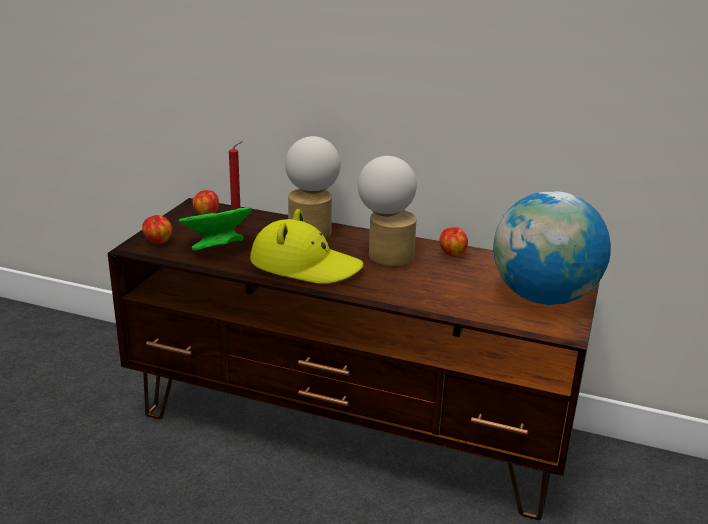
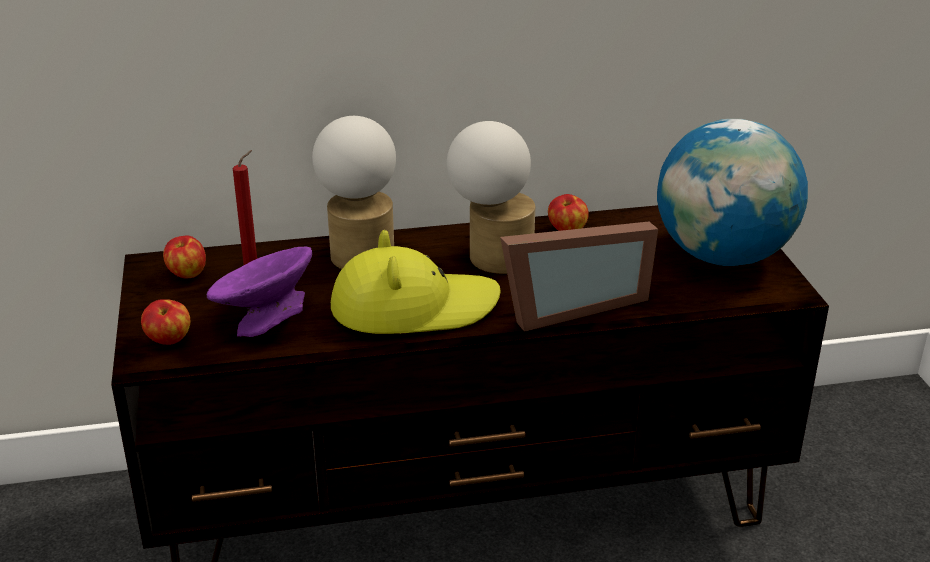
camera: 30 degrees left, 5 degrees up
(216, 247) = (264, 321): green bowl -> purple bowl
(400, 293) = (569, 305): none -> picture frame

